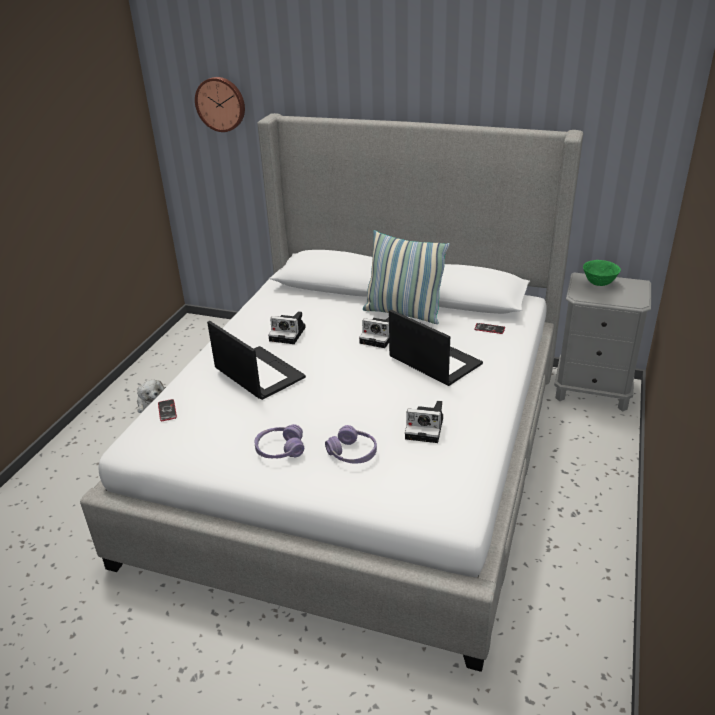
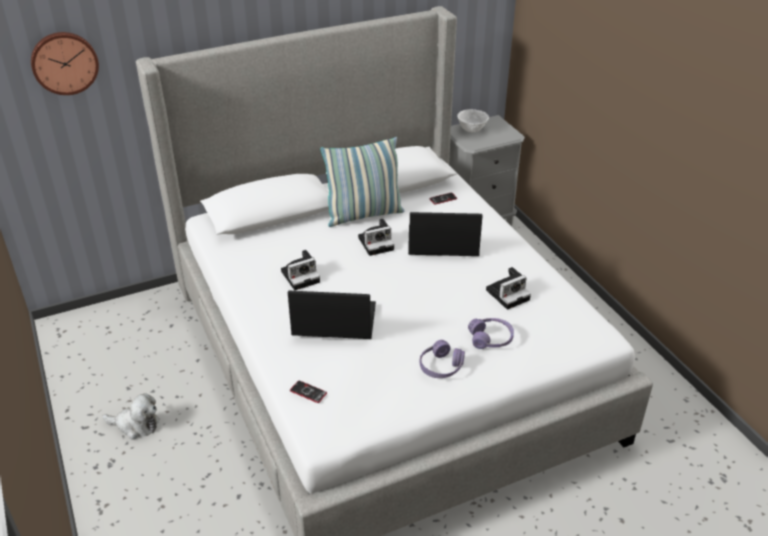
camera: 45 degrees left, 5 degrees up
(599, 284) = (472, 130): green bowl -> white bowl

